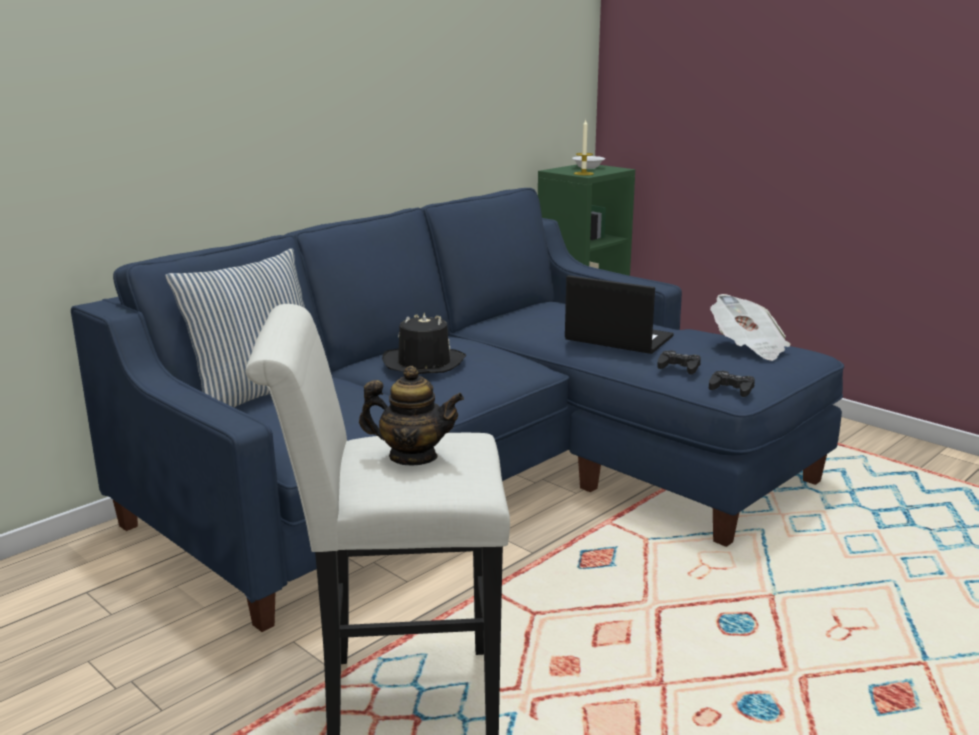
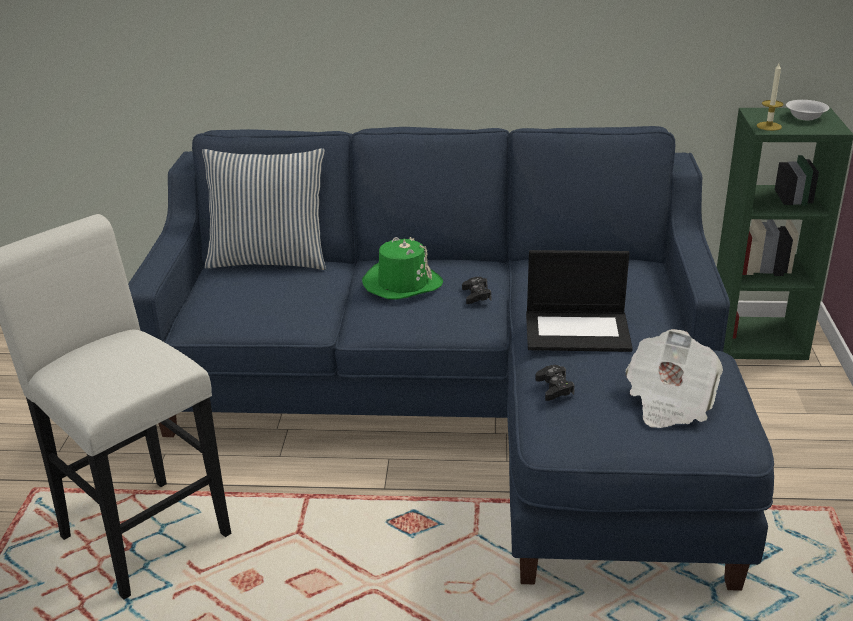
camera: 50 degrees right, 10 degrees up
(412, 457) = (111, 362): teapot -> none
(423, 363) = (402, 283): black hat -> green hat
(617, 338) = (578, 331): laptop -> laptop turned 105 degrees clockwise
(731, 389) = (549, 434): black game controller -> black game controller (476, 295)

